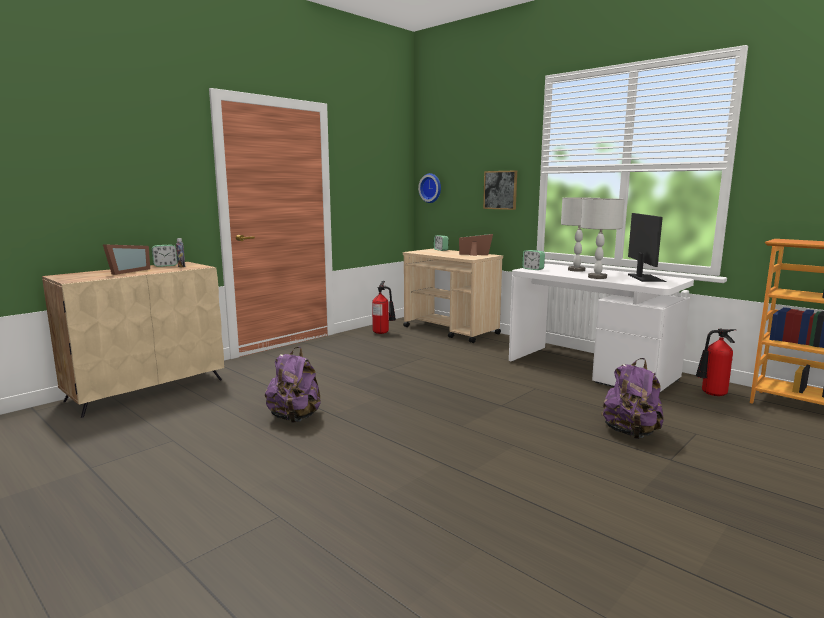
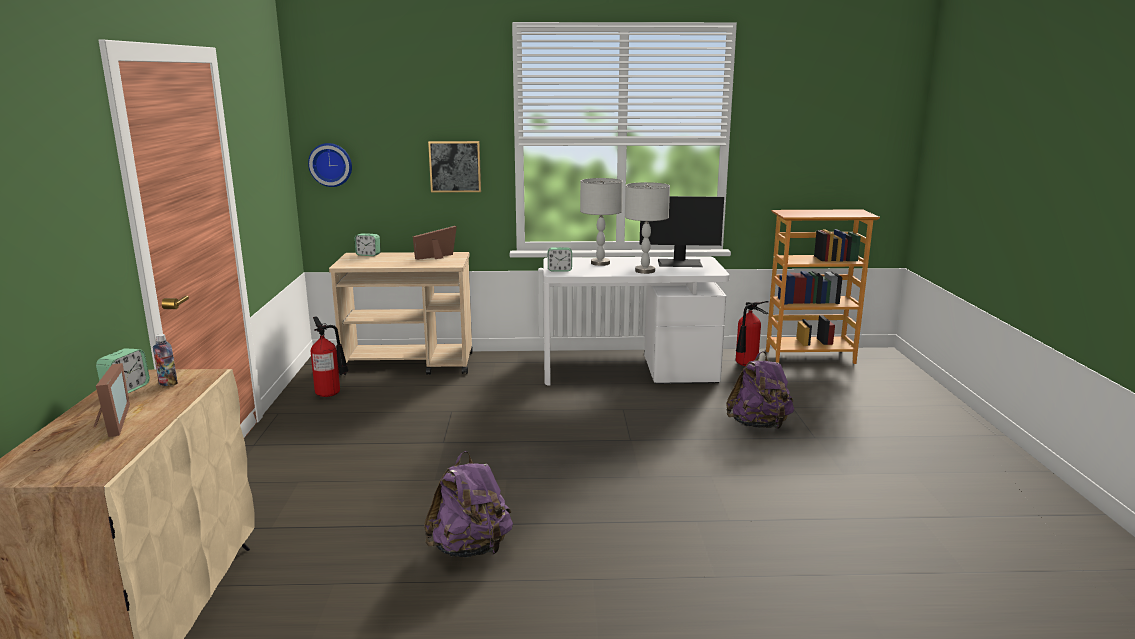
camera: 45 degrees left, 5 degrees up
(645, 278) = (680, 263): monitor -> monitor turned 135 degrees clockwise

